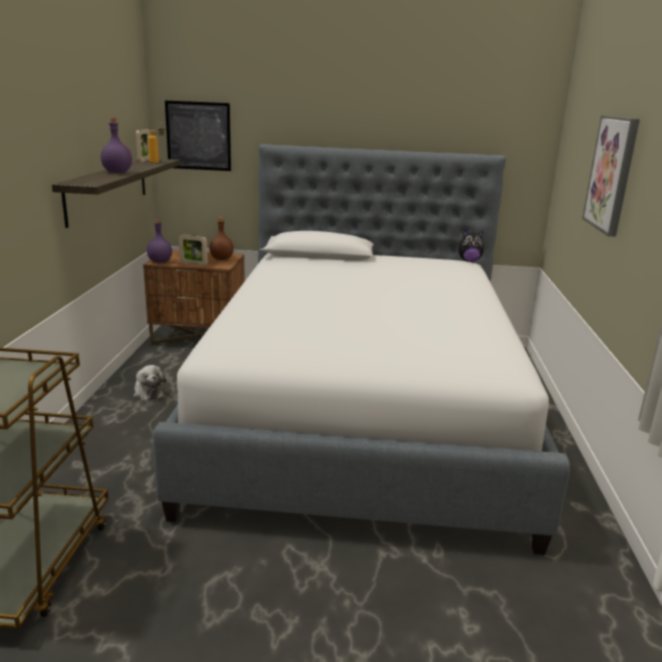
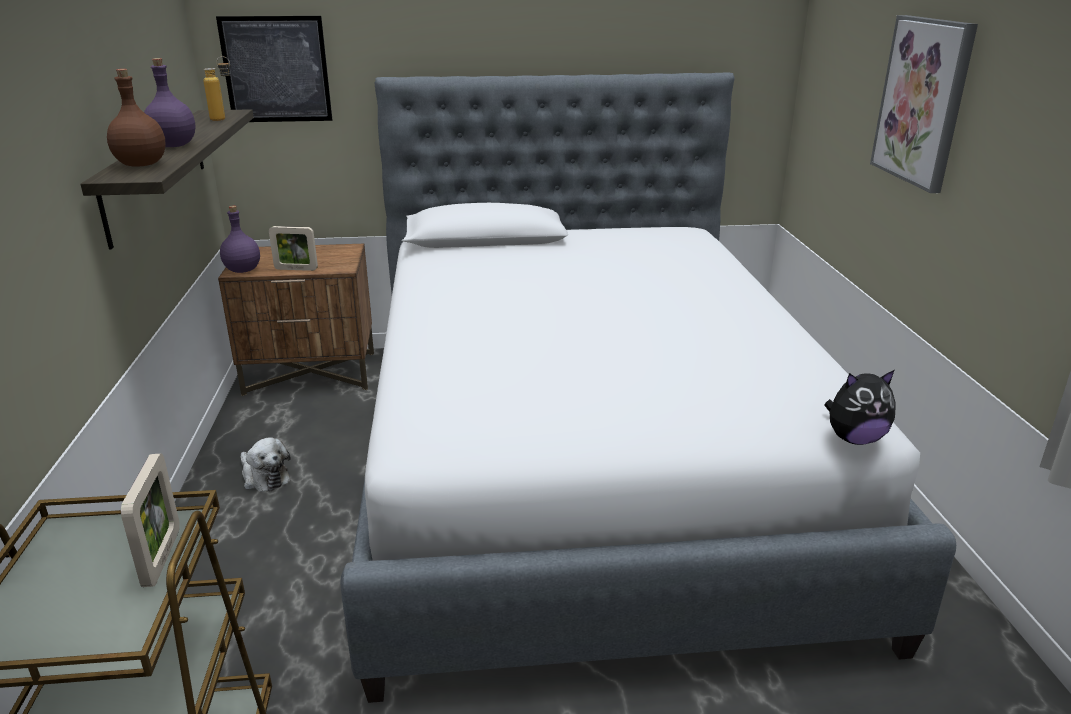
camera: 10 degrees left, 5 degrees up
(144, 160) = (199, 116): picture frame -> picture frame (162, 557)
(222, 258) = (335, 255): brown bottle -> brown bottle (142, 164)
(469, 261) = (692, 226): plush toy -> plush toy (854, 439)

